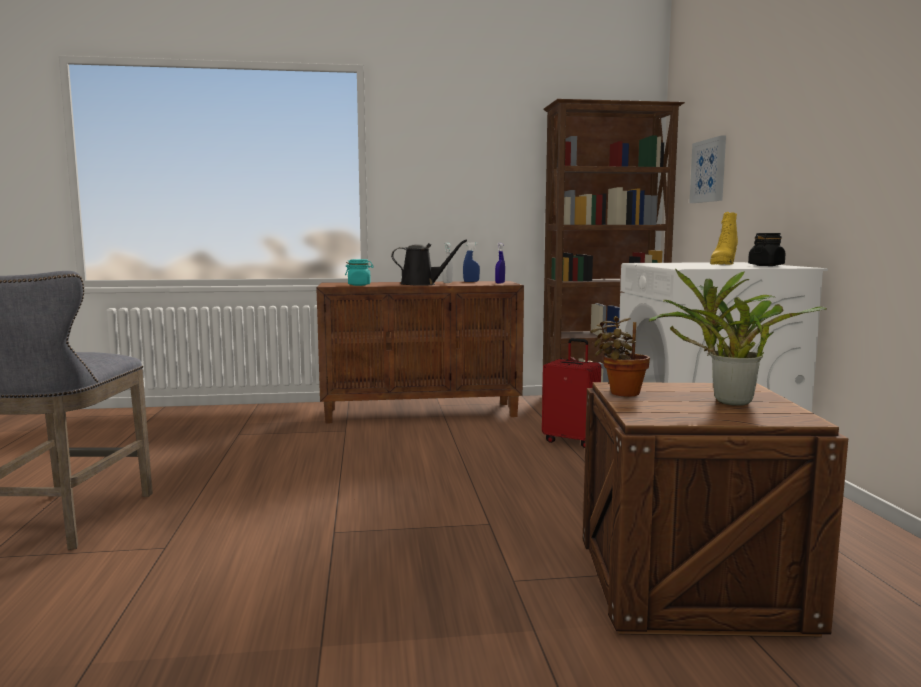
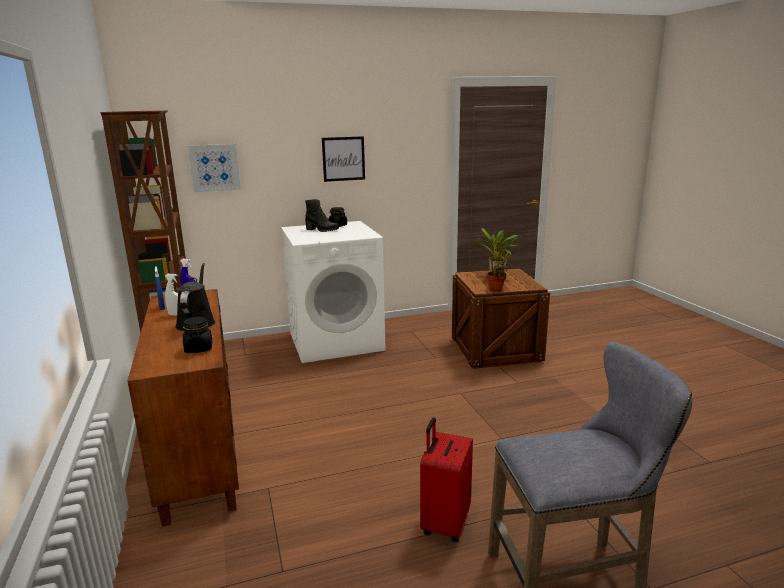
camera: 100 degrees left, 10 degrees up
(359, 285) = (198, 348): turquoise jar -> black jar
(571, 441) = (300, 377): red suitcase -> red suitcase (444, 523)
(723, 264) = (322, 230): yellow boot -> black boot
(823, 144) = (343, 159): none -> picture

